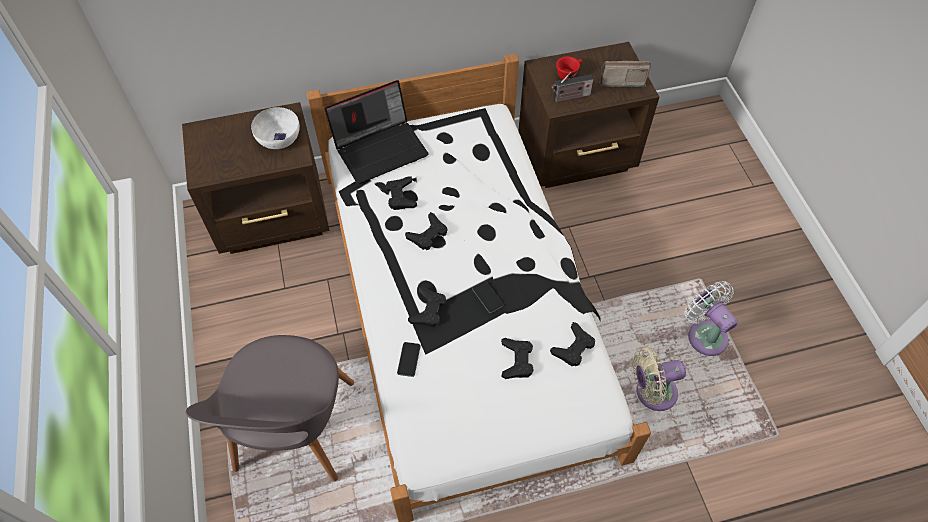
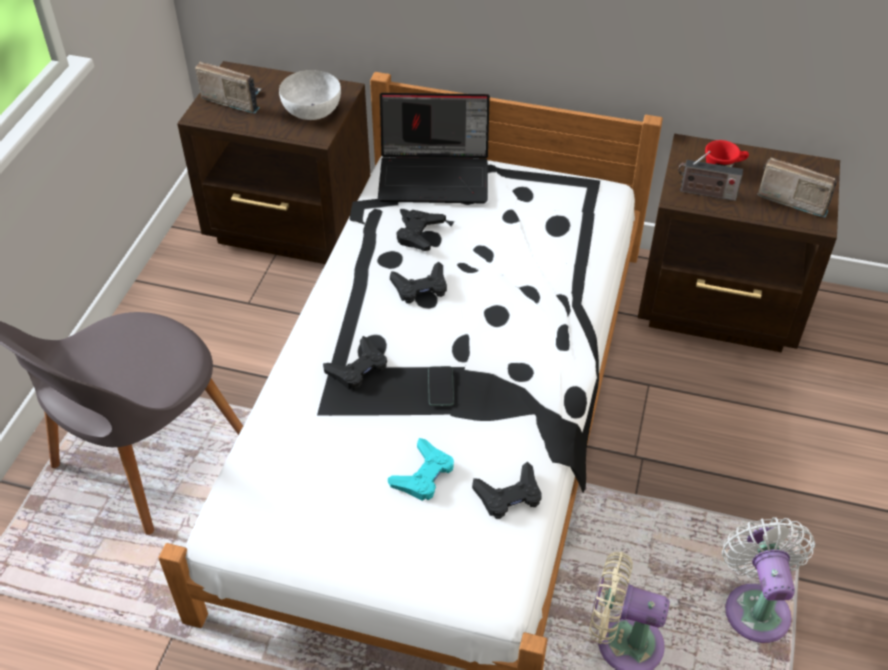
camera: 30 degrees right, 10 degrees down
(214, 152) = (233, 99): none -> radio
(409, 359) = (293, 411): phone -> none
(516, 360) = (423, 475): black game controller -> turquoise game controller

